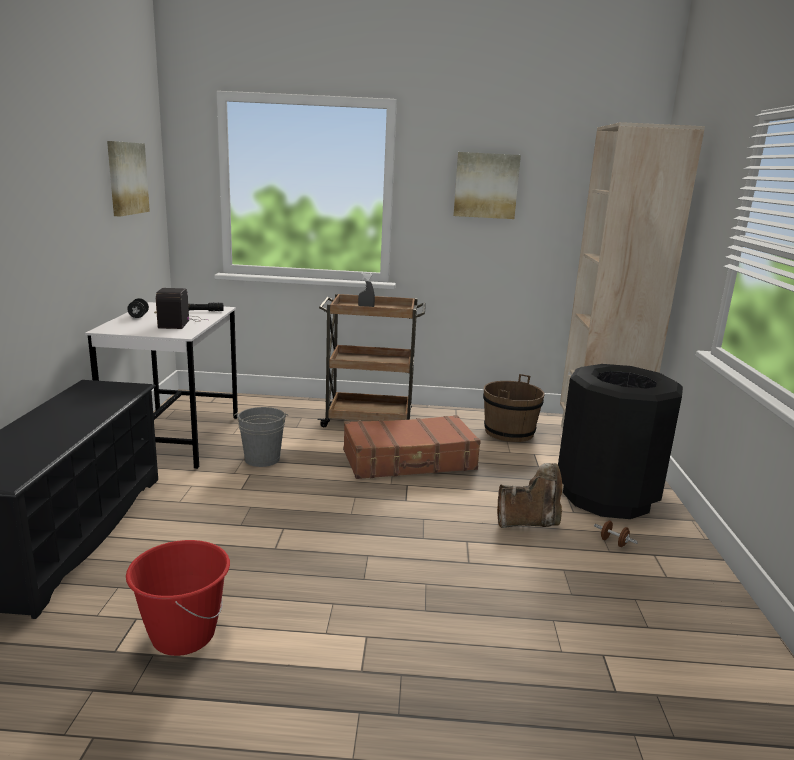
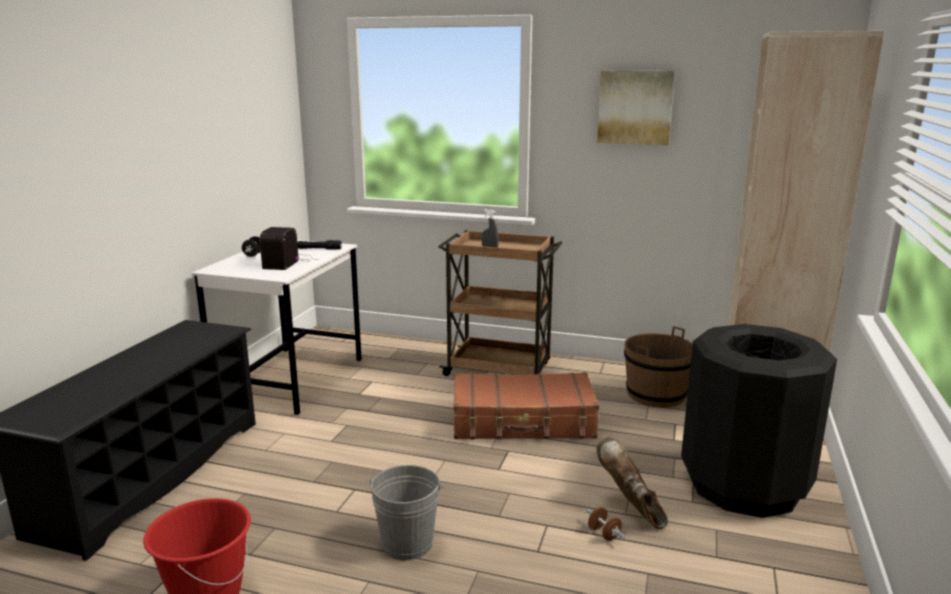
camera: 15 degrees right, 0 degrees up
(126, 178) = (248, 114): picture -> none
(262, 459) = (366, 408): grey bucket -> grey bucket (407, 543)
(529, 522) = (631, 509): brown boot -> brown boot turned 120 degrees counterclockwise
(613, 542) = (726, 546): brown dumbbell -> brown dumbbell (604, 534)

